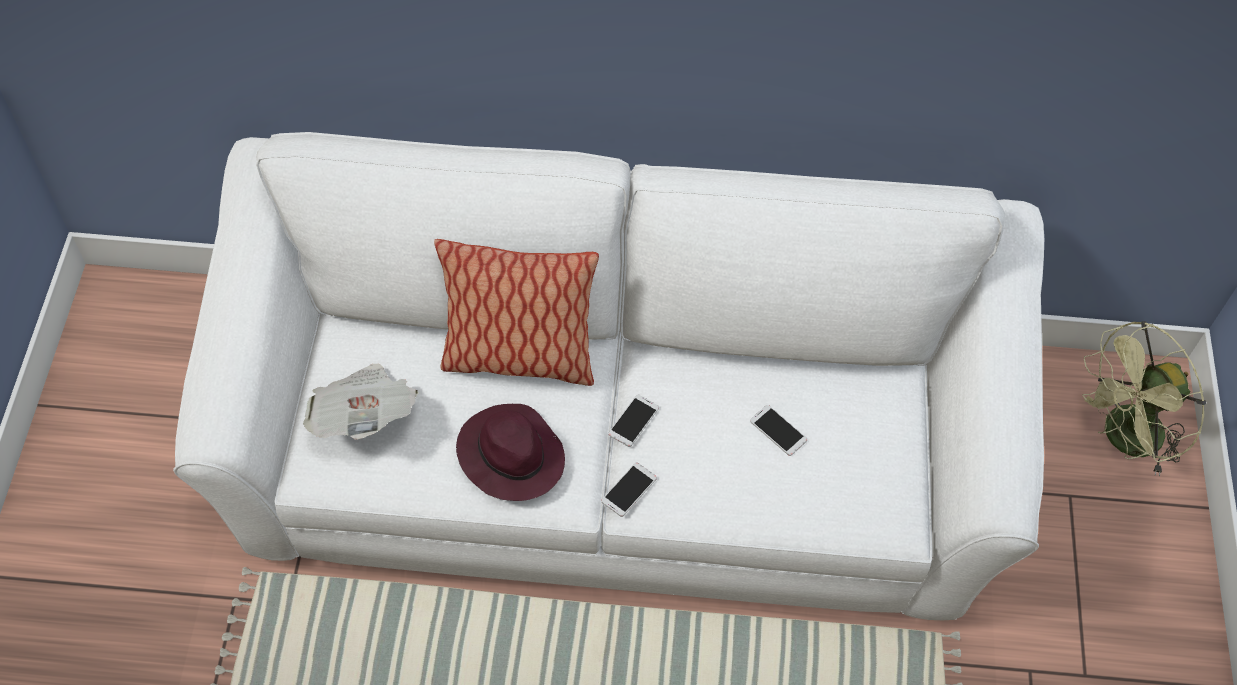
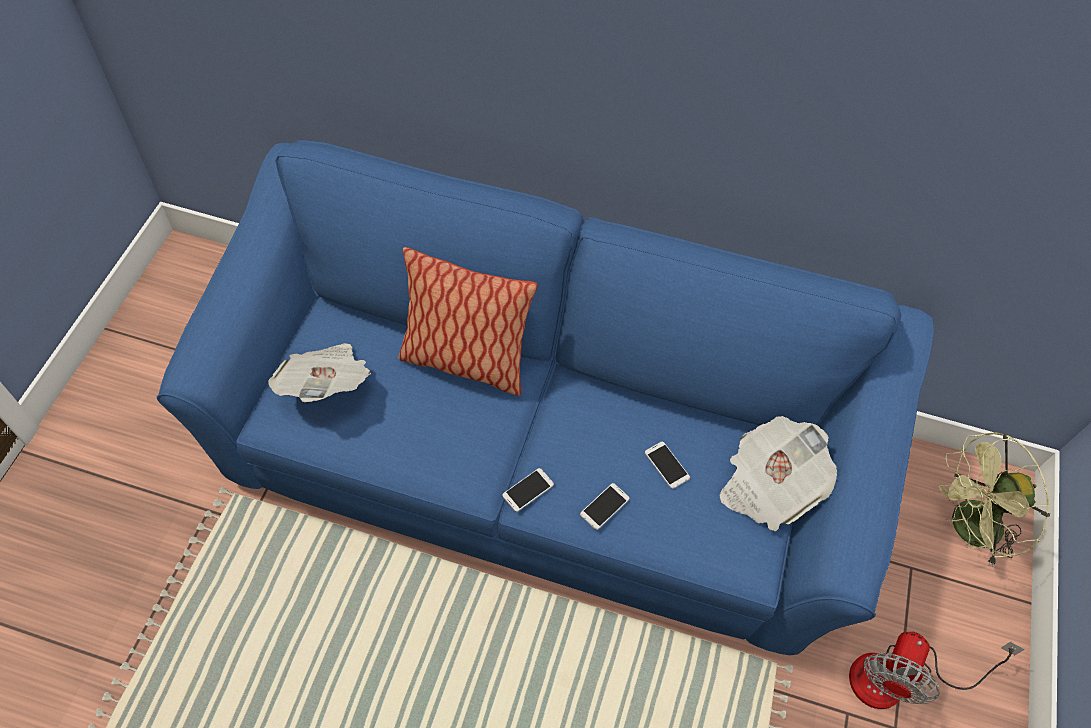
camera: 10 degrees right, 0 degrees up
(510, 455) = (436, 440): purple hat -> none
(614, 453) = (538, 455): white sofa -> blue sofa
(633, 421) = (546, 432): phone -> phone (604, 506)
(895, 430) = (768, 485): none -> newspaper
(1076, 621) = (896, 678): none -> fan

